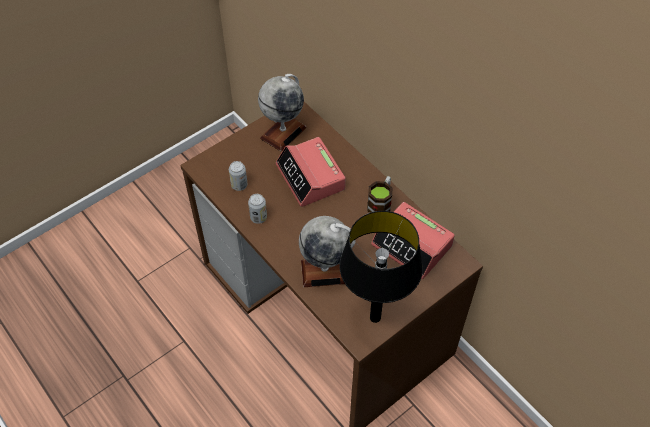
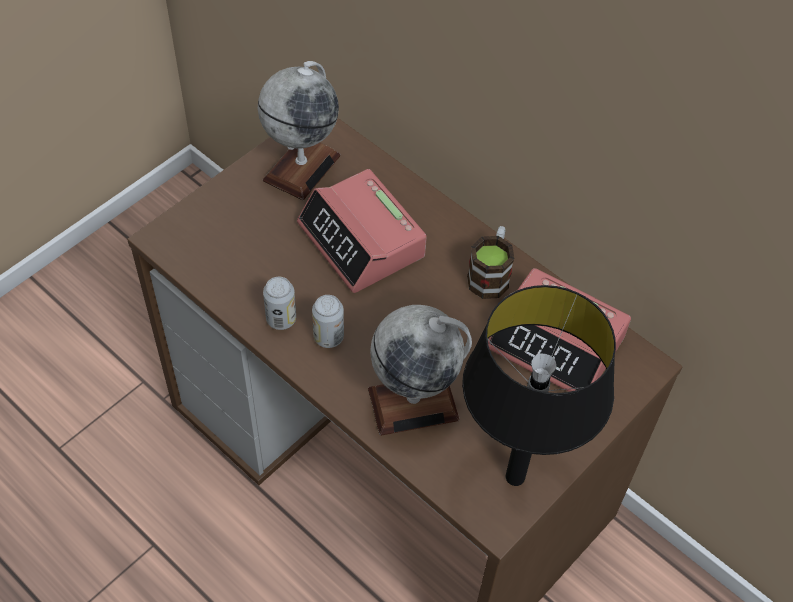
camera: 10 degrees left, 0 degrees up
(239, 185) = (238, 265): can -> can (328, 337)

